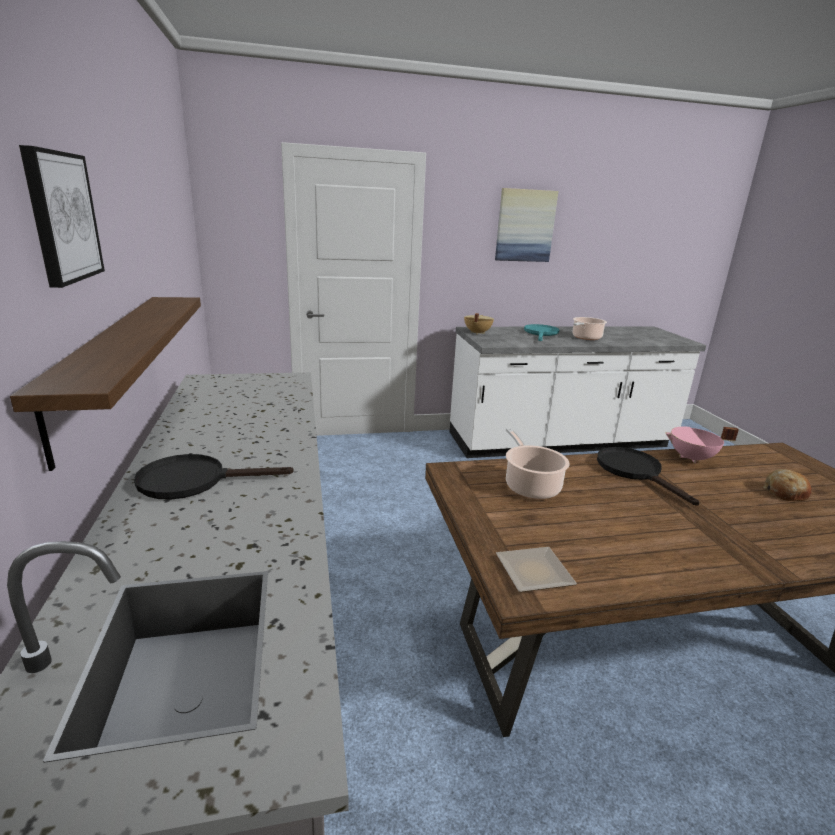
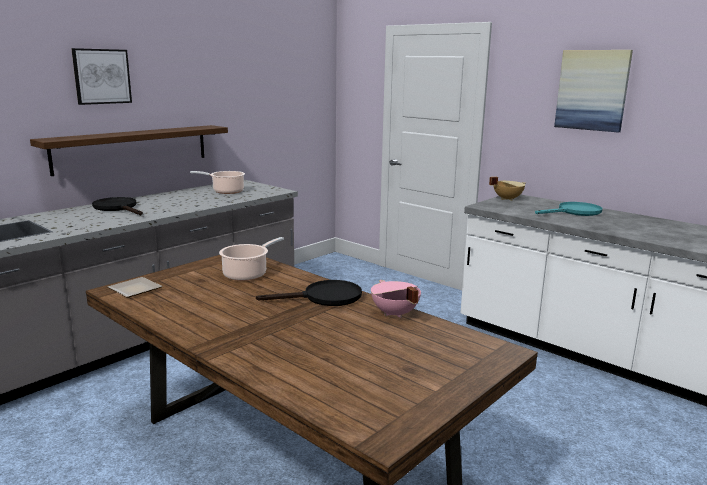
camera: 55 degrees right, 5 degrees down
(585, 338) = (614, 225): cooking pot -> cooking pot (226, 191)
(635, 471) = (324, 297): black frying pan -> black frying pan turned 45 degrees clockwise
(785, 492) = (377, 353): bread -> none

